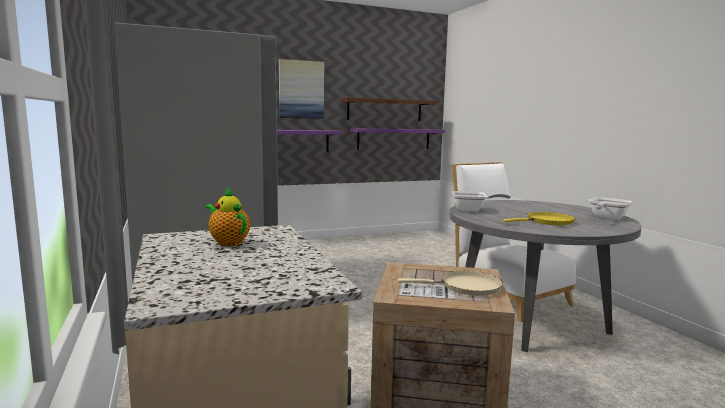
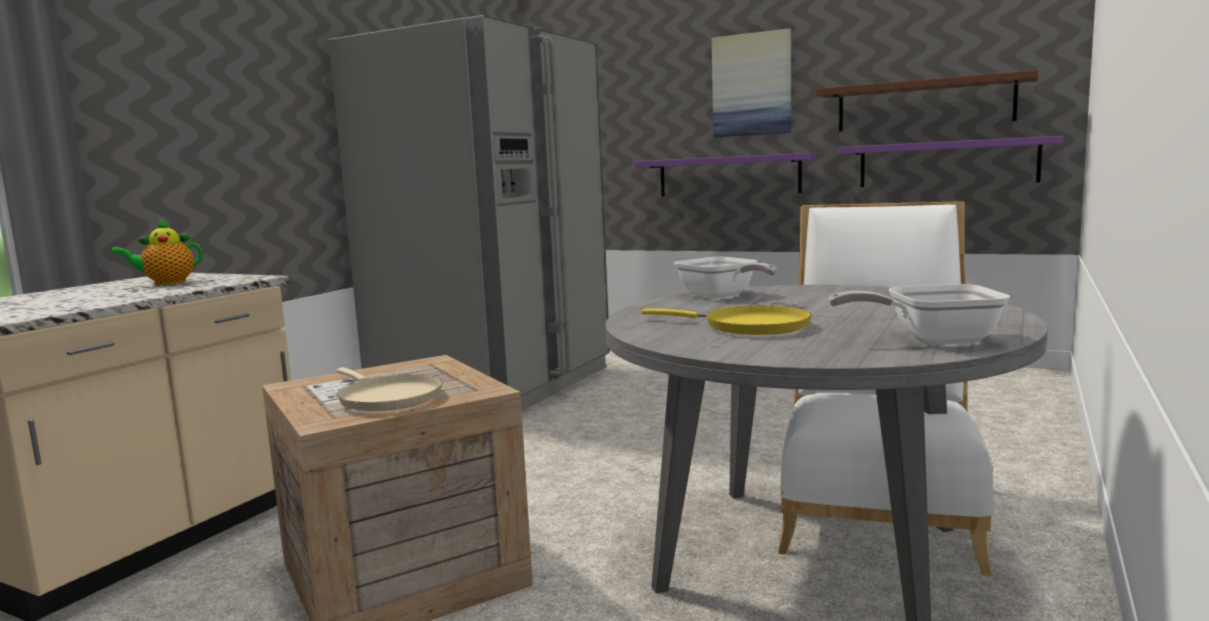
camera: 50 degrees right, 0 degrees up
(228, 242) = (166, 283): teapot -> teapot turned 120 degrees counterclockwise

